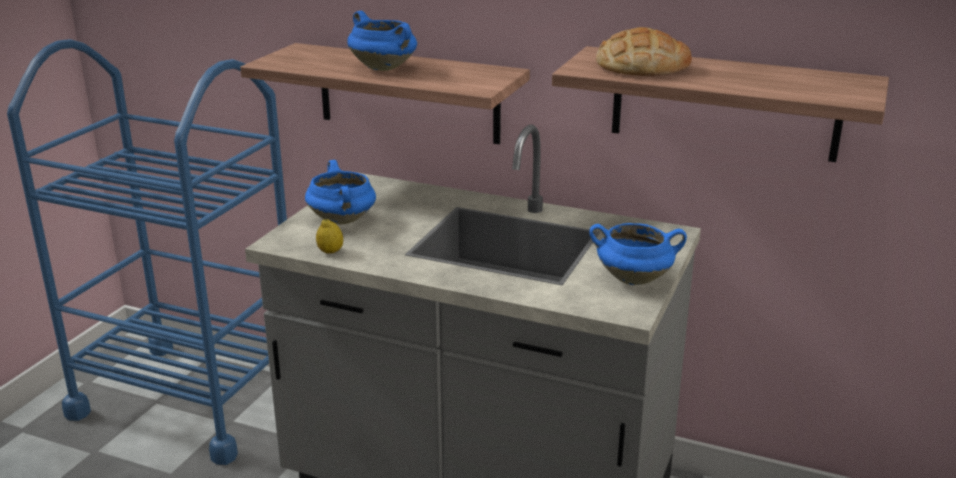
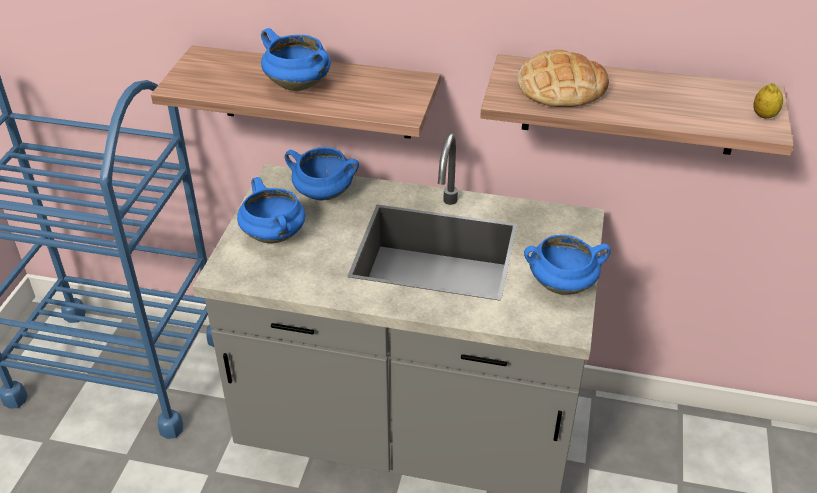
camera: 10 degrees left, 15 degrees up
(330, 252) = (276, 281): lemon -> lemon (764, 116)
(404, 196) = (322, 194): none -> blue cooking pot

